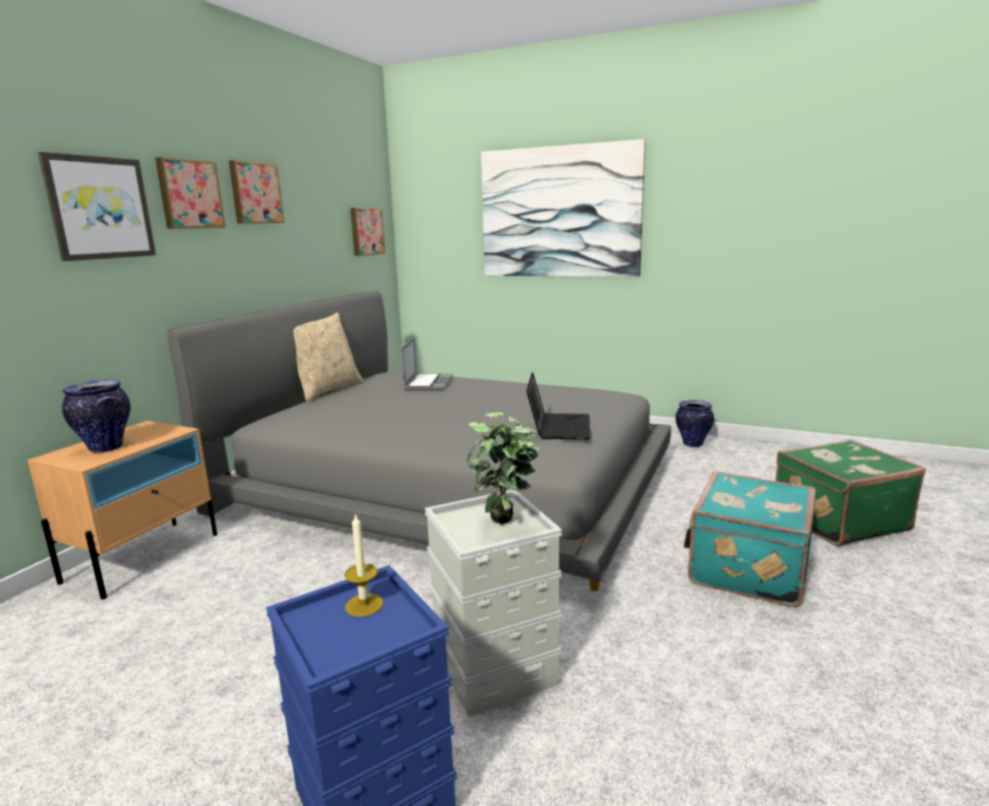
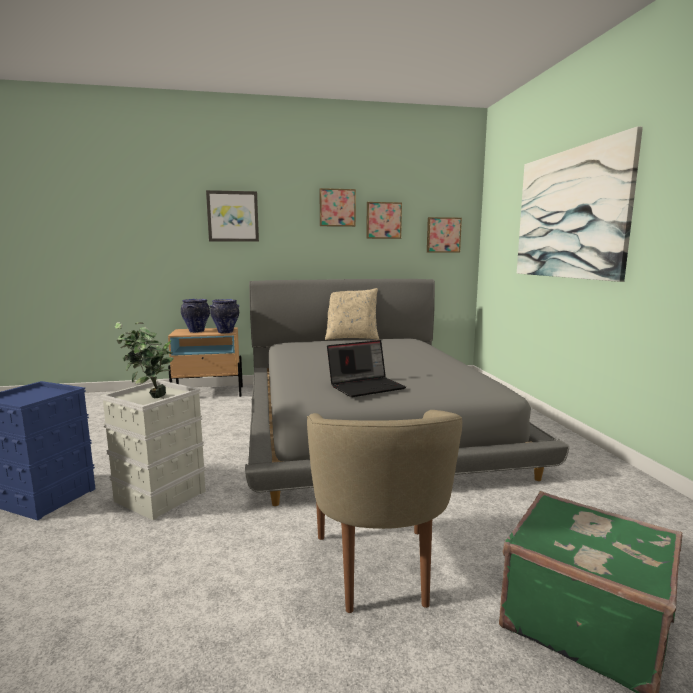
camera: 55 degrees right, 5 degrees down
(189, 194) = (288, 209): picture -> picture (383, 220)
(364, 605) = (49, 394): candle -> none
(428, 383) = (401, 347): laptop -> none
(692, 444) = (626, 486): vase -> vase (226, 332)
(745, 568) = (377, 568): turquoise suitcase -> beige armchair

